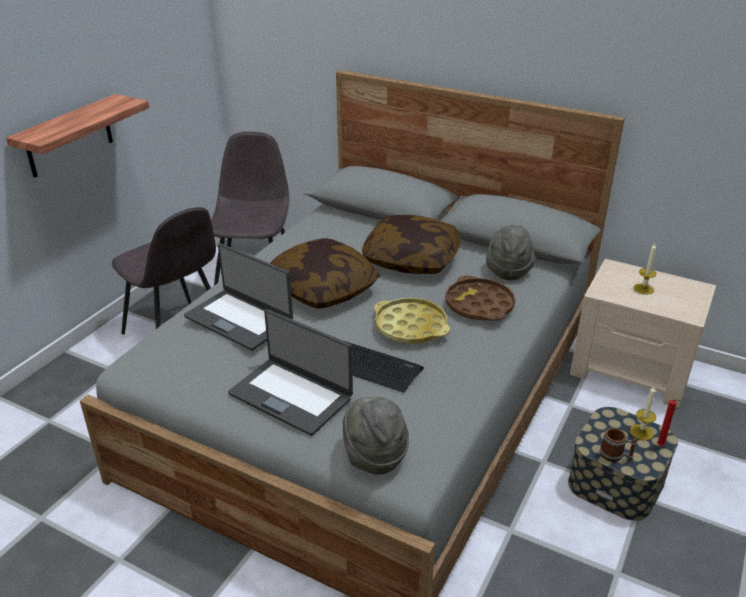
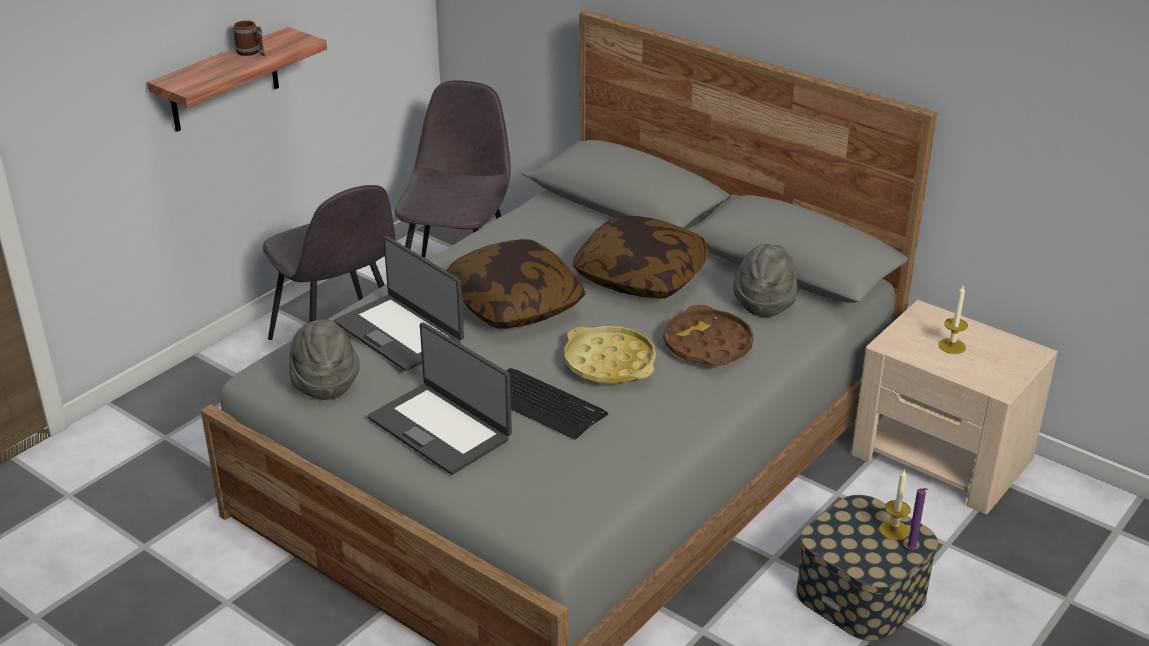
camera: 10 degrees right, 0 degrees up
(374, 455) = (518, 504): grey hat -> grey hat (325, 384)
(615, 456) = (847, 553): mug -> mug (251, 52)
(661, 446) = (912, 550): red candle -> purple candle

